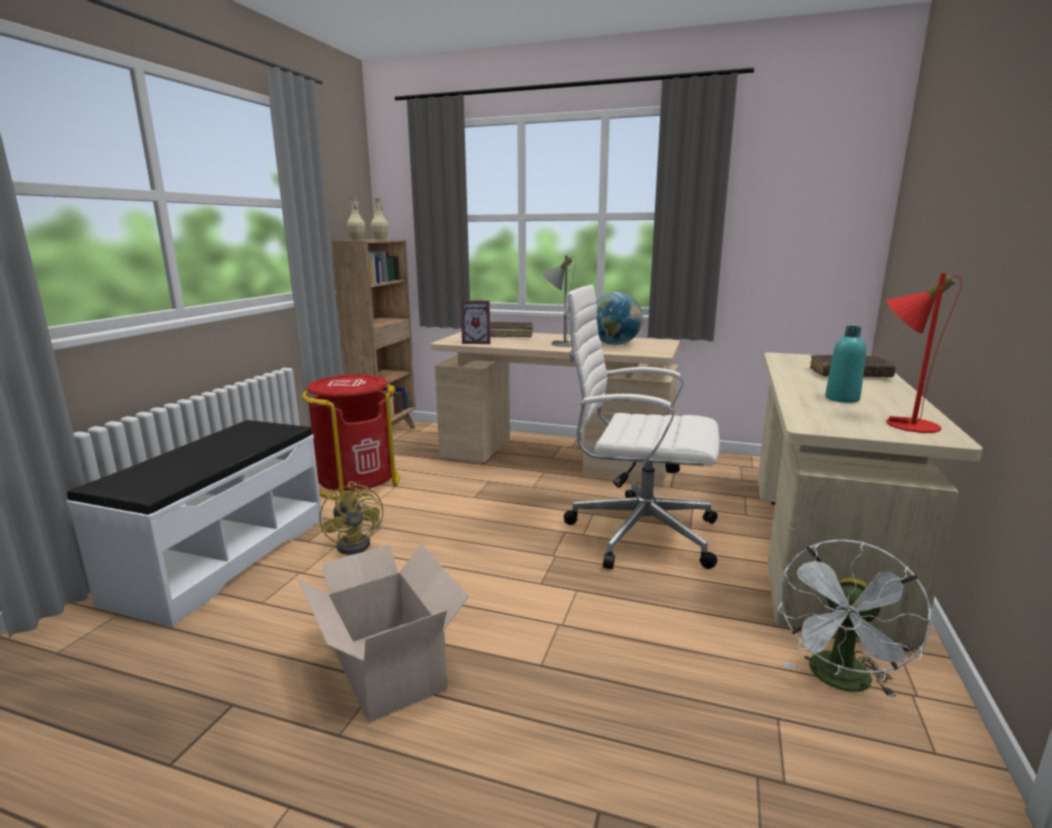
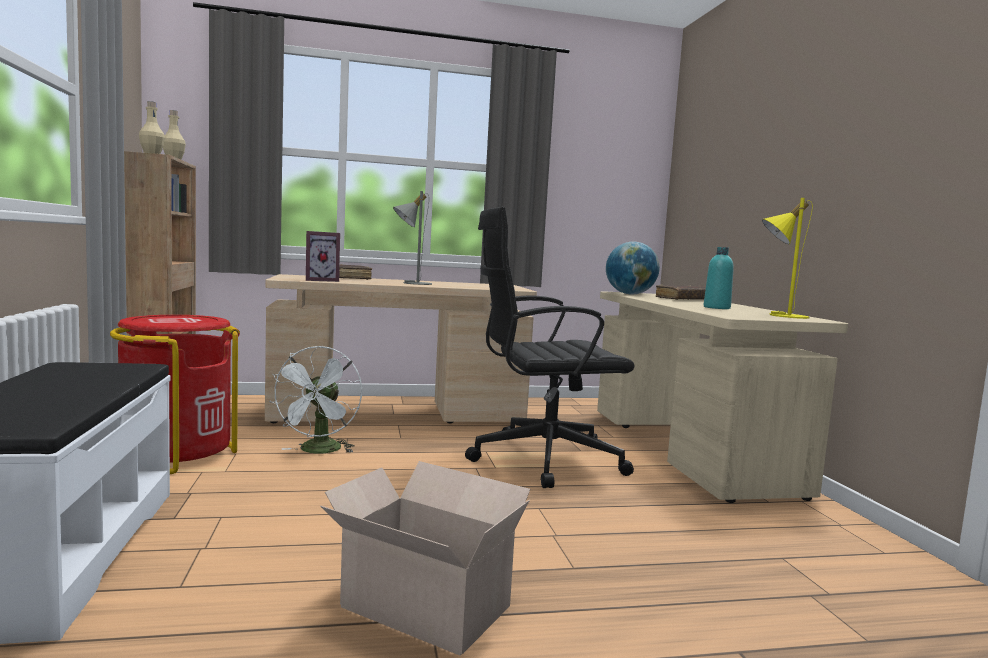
camera: 30 degrees left, 10 degrees down
(358, 543) = (250, 509): yellow fan -> none
(615, 344) = (466, 285): globe -> globe (630, 294)
(637, 532) = (541, 459): white office chair -> black office chair
(840, 682) = (793, 527): white fan -> white fan (319, 451)
(902, 422) = (780, 315): red table lamp -> yellow table lamp

